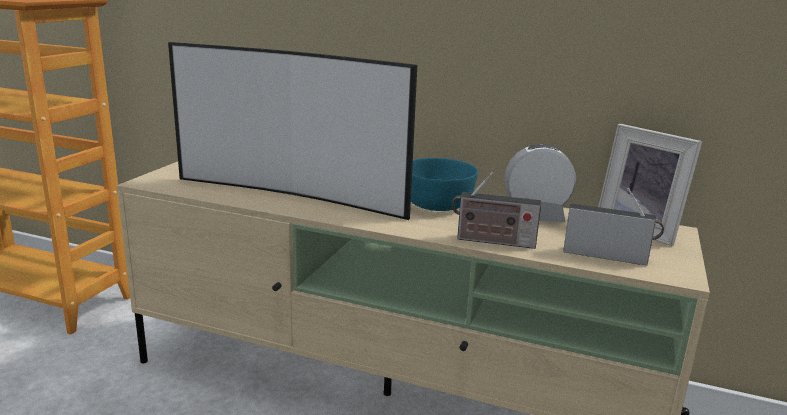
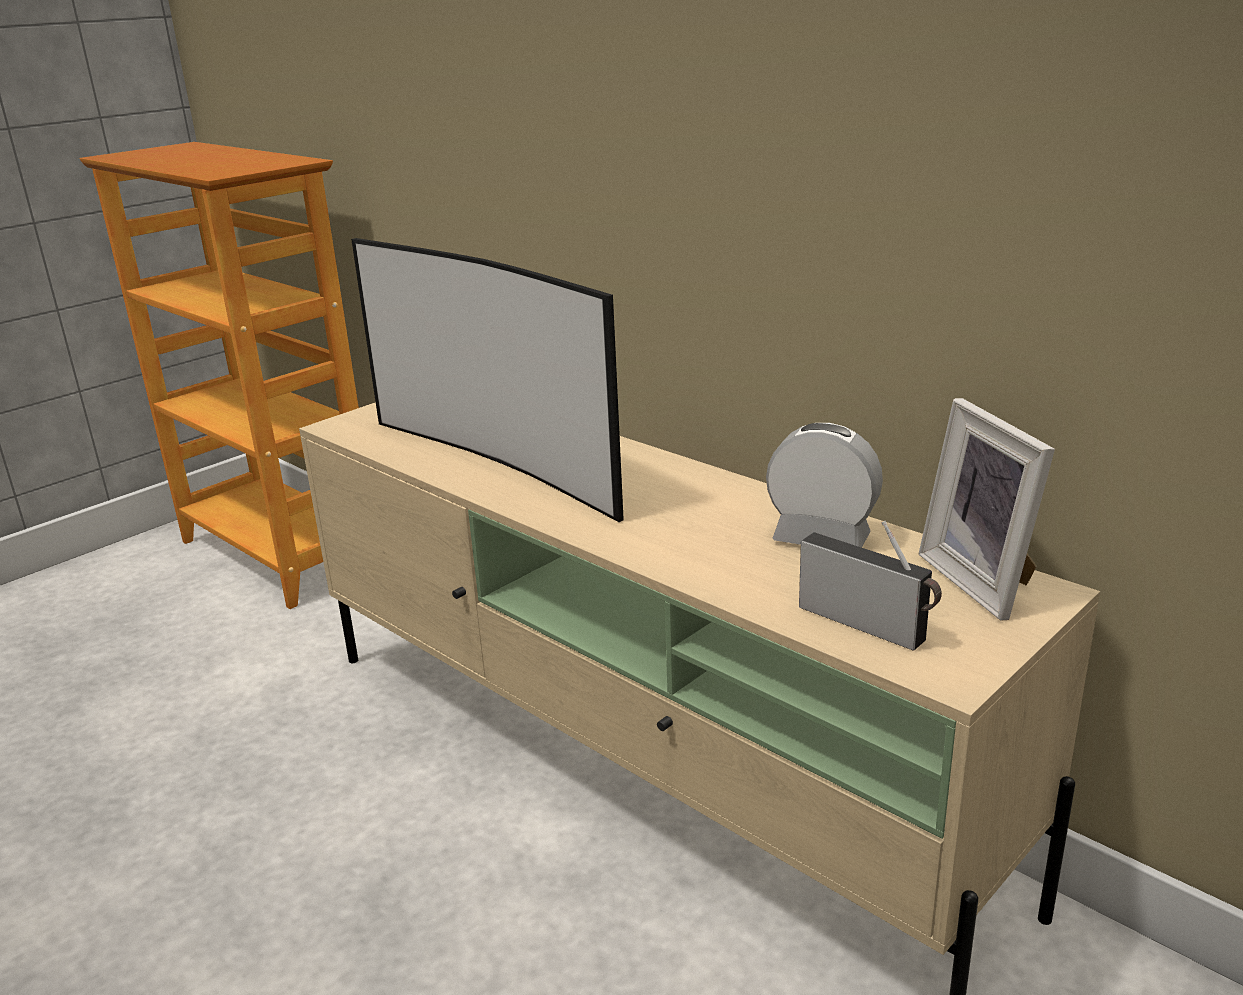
camera: 25 degrees right, 5 degrees up
(437, 203) = (692, 496): turquoise bowl -> none
(492, 241) = (706, 574): radio -> none

